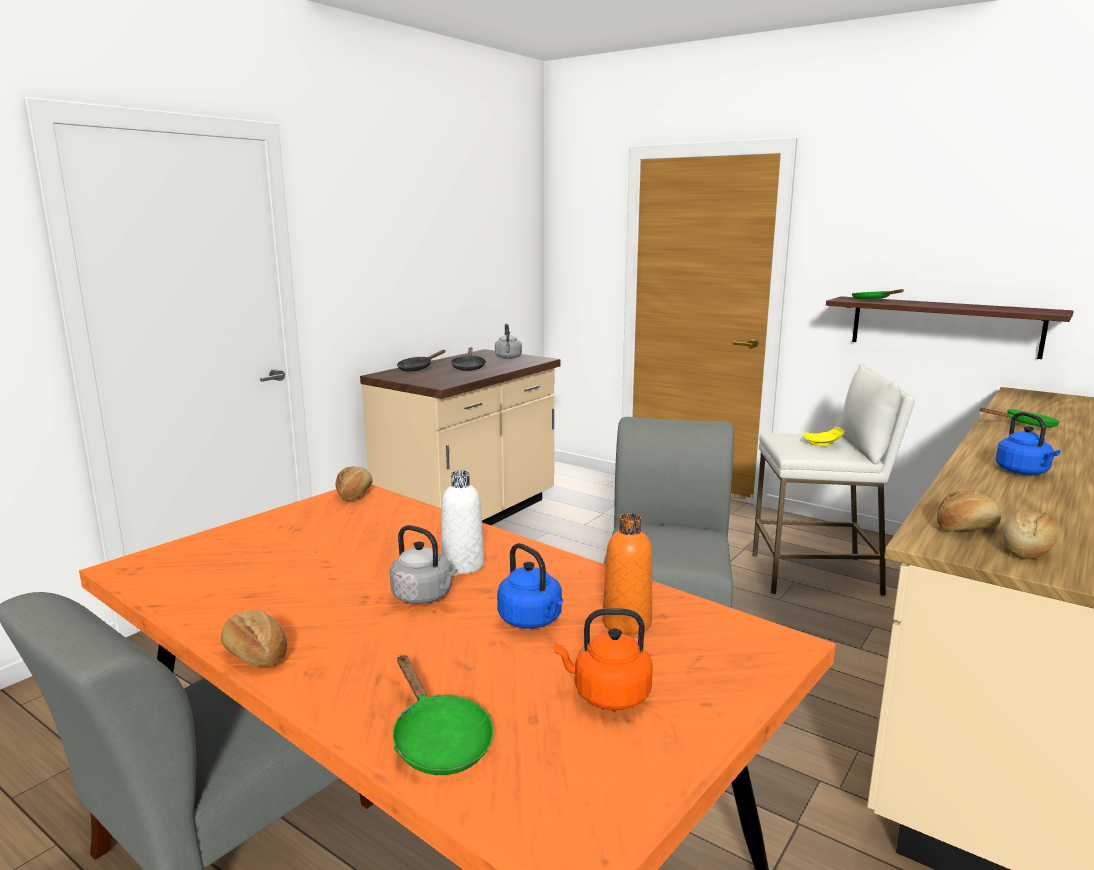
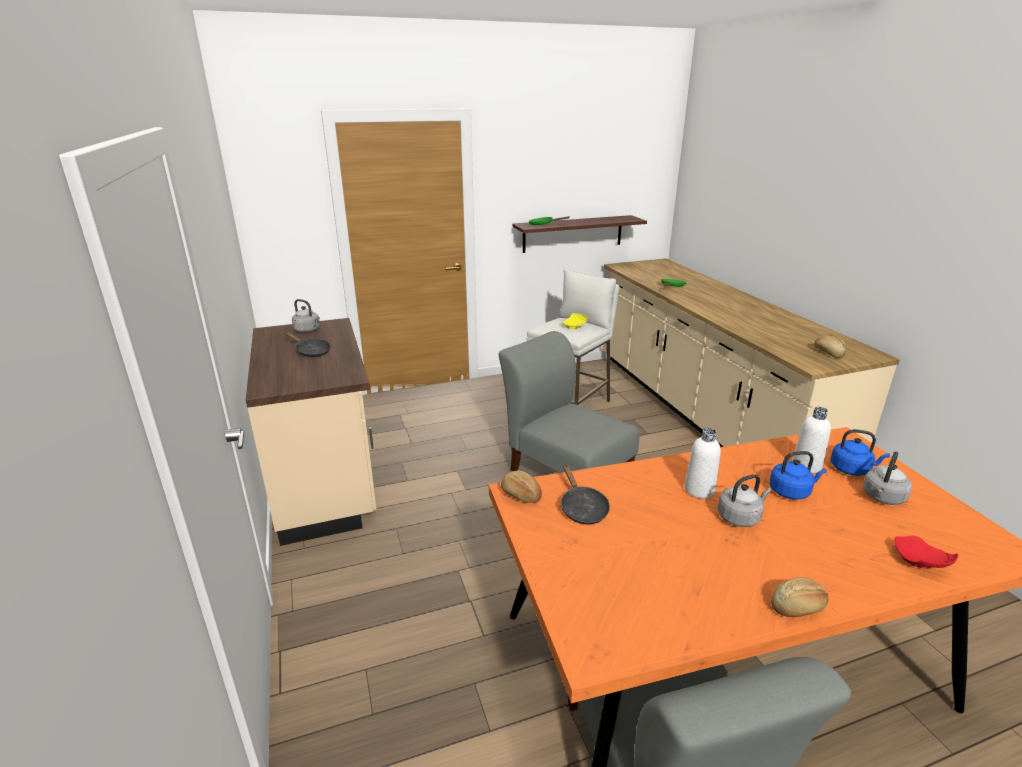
camera: 55 degrees left, 10 degrees up
(417, 368) = (271, 370): black frying pan -> black frying pan (582, 508)
(438, 741) = (919, 561): green frying pan -> red plate
(607, 695) = (882, 498): orange kettle -> grey kettle
(627, 623) = (806, 466): orange bottle -> white bottle
(965, 527) = (798, 352): bread -> none
(1024, 472) = (737, 314): blue kettle -> blue kettle (852, 469)

